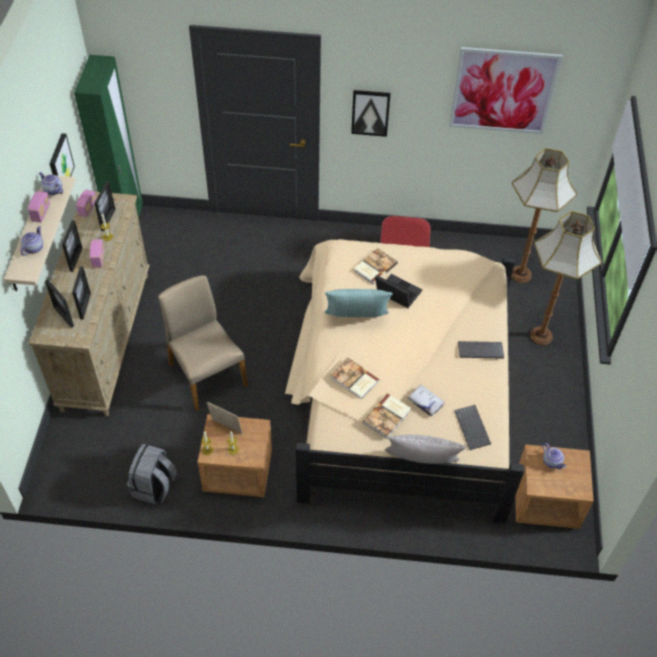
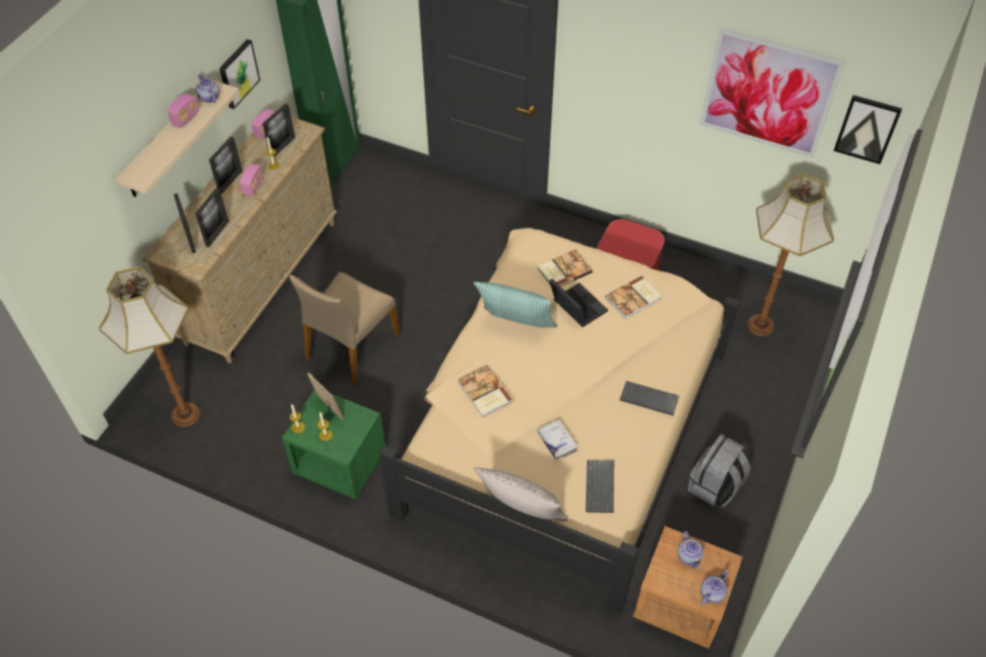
camera: 20 degrees right, 0 degrees up
(33, 248) = (160, 153): teapot -> teapot (712, 593)
(154, 487) = (245, 454): grey backpack -> grey backpack (714, 486)
(206, 374) = (351, 346): beige chair -> beige chair turned 135 degrees counterclockwise
(237, 472) = (339, 463): brown nightstand -> green nightstand
(370, 112) = (610, 89): picture -> picture (867, 128)
(388, 416) = (504, 445): book -> book (634, 298)
(540, 335) = (755, 403): floor lamp -> floor lamp (185, 414)

